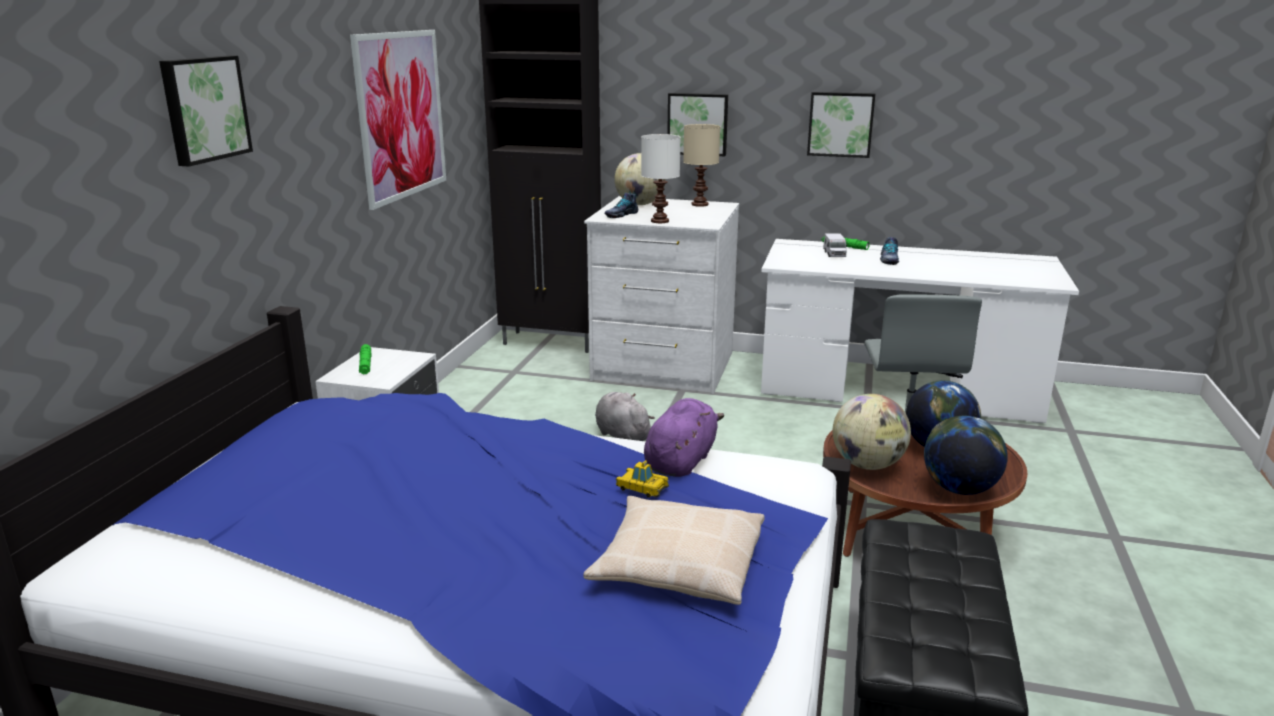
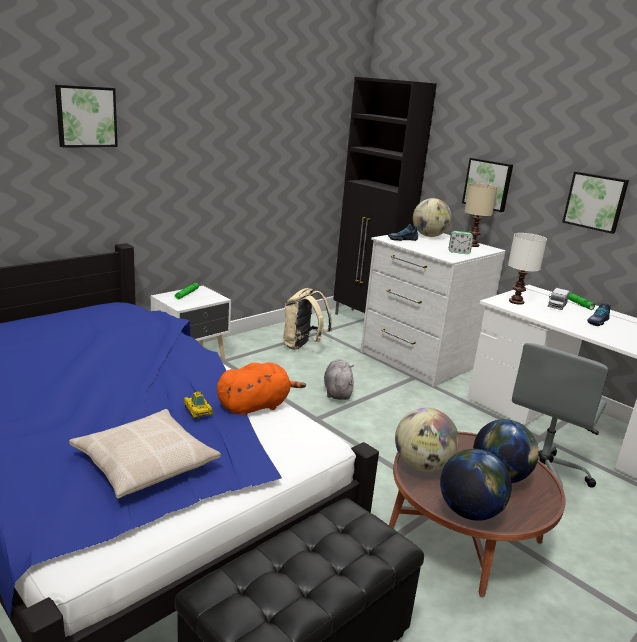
camera: 30 degrees right, 0 degrees up
(401, 115) = (266, 145): picture -> none
(514, 396) = (303, 346): none -> beige backpack
(660, 221) = (421, 249): white table lamp -> white table lamp (517, 302)
(681, 461) = (256, 406): purple plush toy -> orange plush toy
(702, 215) = (459, 252): none -> alarm clock

